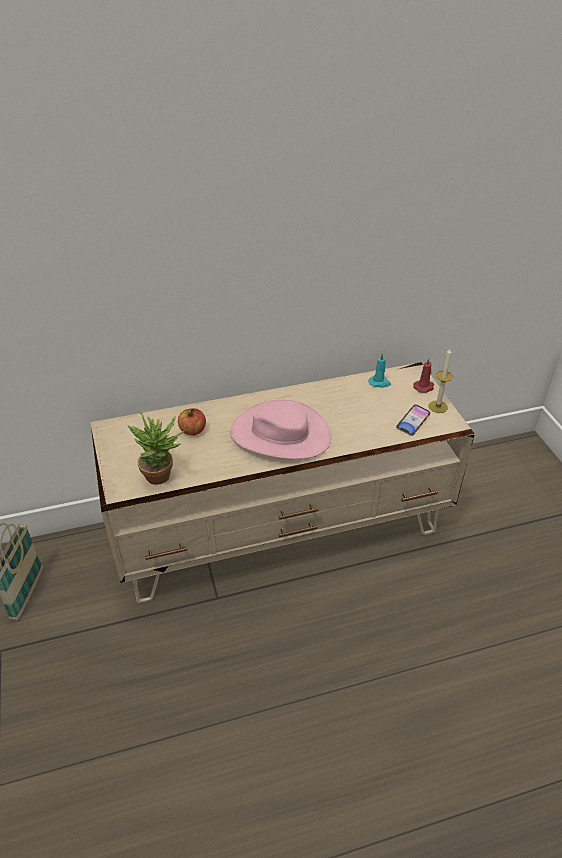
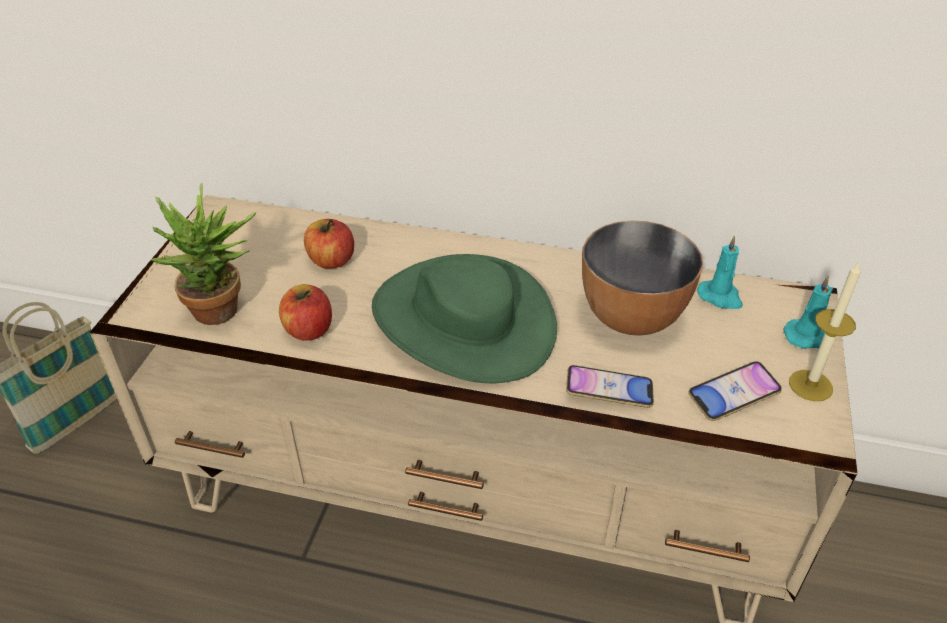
camera: 30 degrees right, 0 degrees up
(213, 466) = (308, 330): none -> apple
(280, 434) = (463, 320): pink hat -> green hat
(351, 405) = (632, 317): none -> bowl
(365, 439) = (609, 391): none -> phone
(424, 387) = (808, 337): red candle -> turquoise candle

